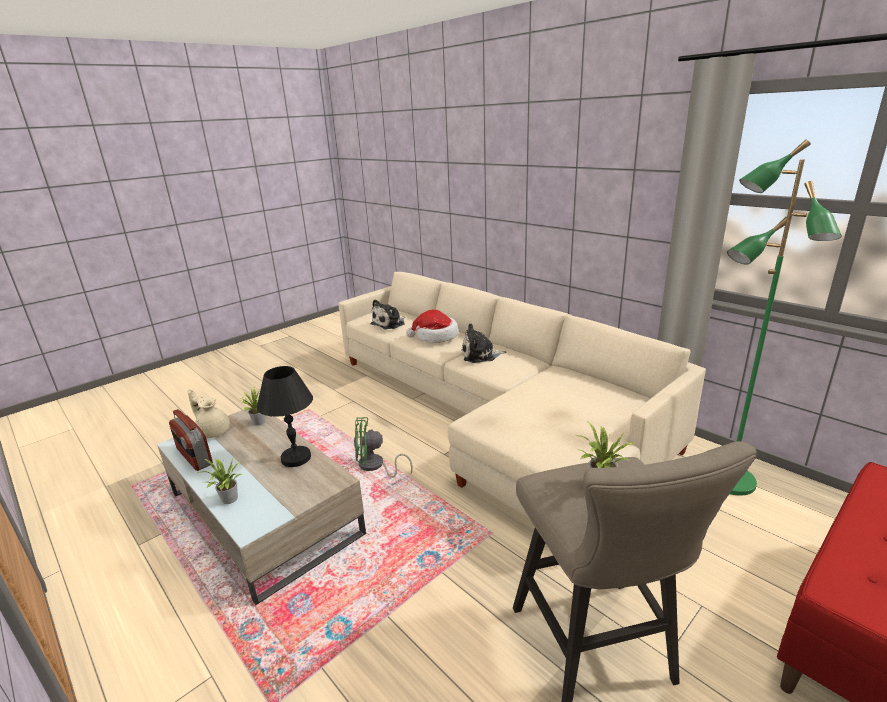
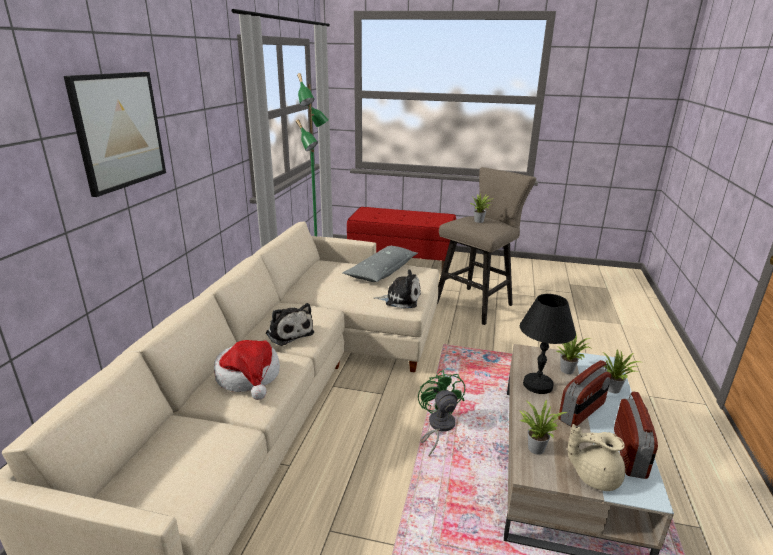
camera: 125 degrees left, 0 degrees up
(213, 431) = (594, 476): beige teapot -> beige teapot turned 105 degrees clockwise
(244, 461) = (582, 412): none -> radio
(284, 489) = (568, 369): none -> potted plant
(375, 466) = (438, 427): green fan -> green fan turned 150 degrees counterclockwise
(389, 324) = (204, 449): plush toy -> plush toy (400, 299)
(528, 169) = (119, 131): none -> picture
(578, 426) = (382, 271): none -> grey pillow

